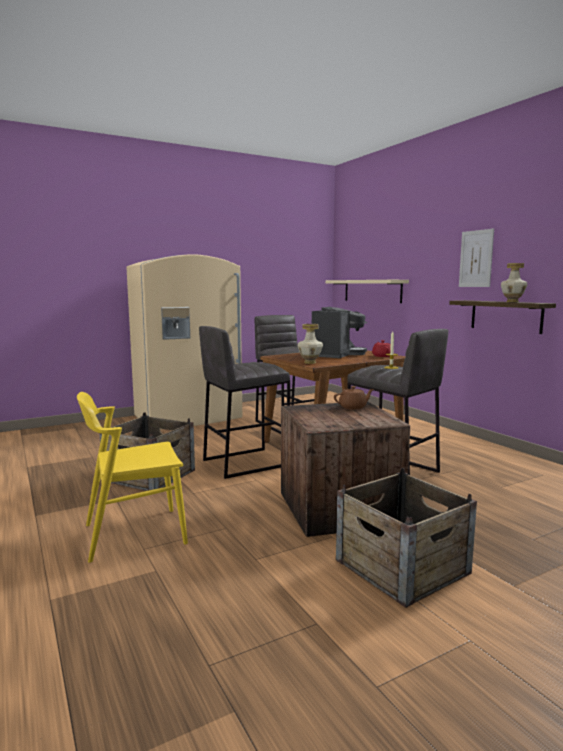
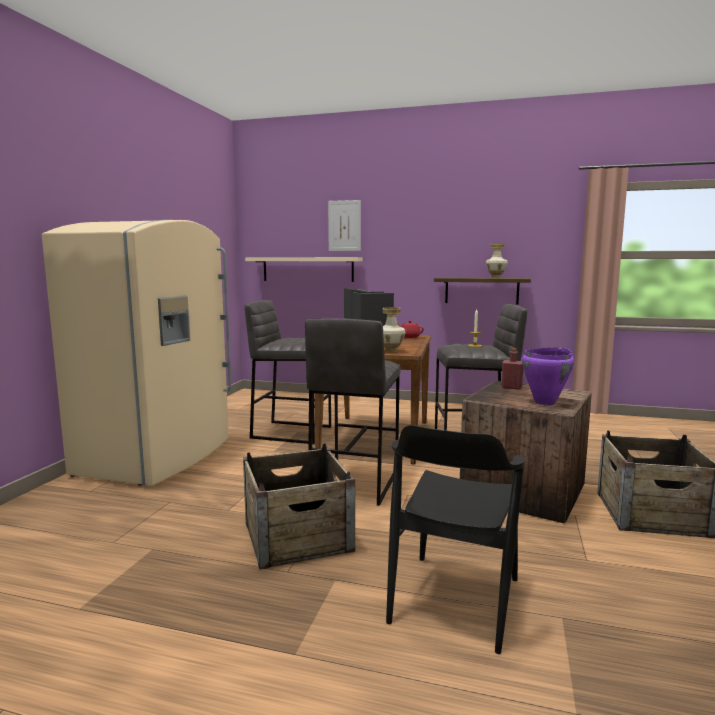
camera: 45 degrees left, 0 degrees up
(134, 533) = (454, 600): yellow chair -> black chair
(327, 420) = (545, 402): none -> purple cooking pot
(353, 407) = (511, 387): brown teapot -> red bottle
(476, 258) = (446, 238): picture -> picture (344, 225)

